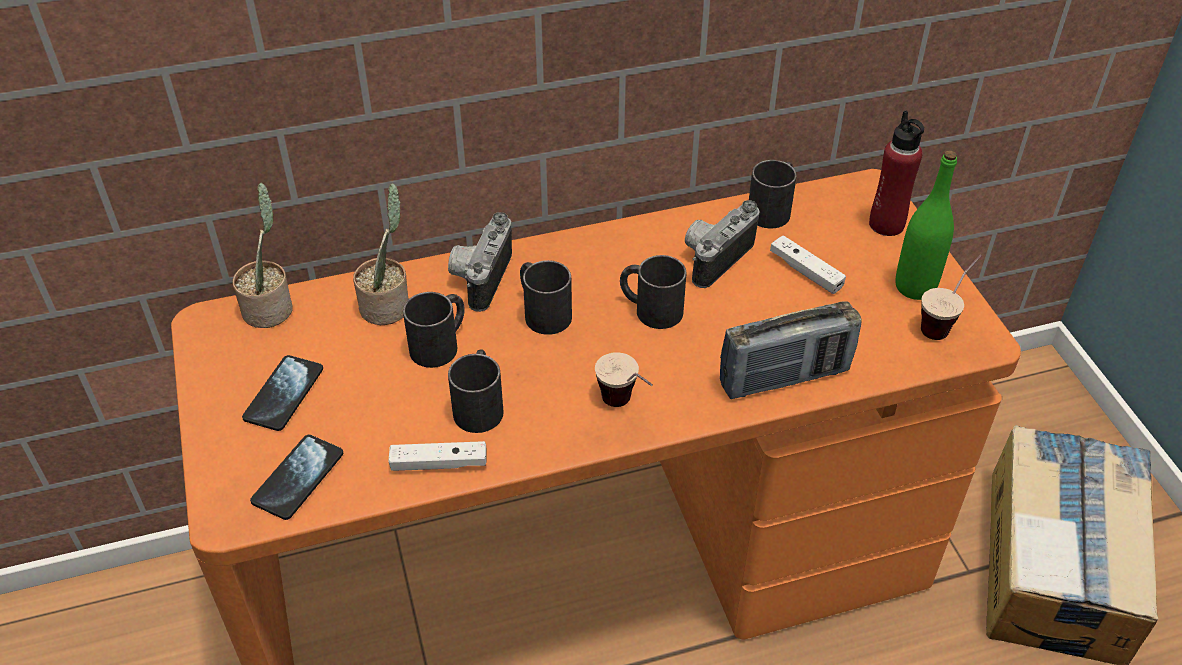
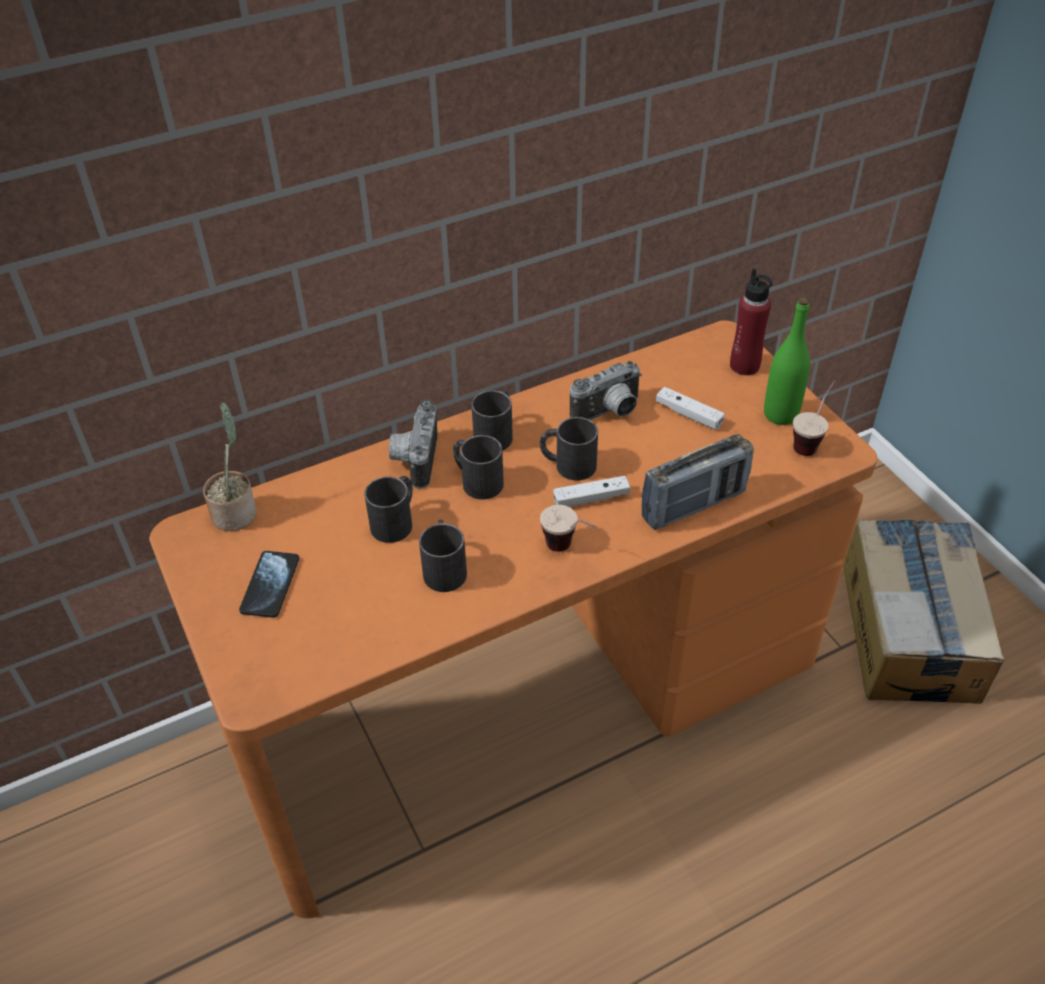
camera: 10 degrees left, 0 degrees up
(298, 478) = (303, 655): phone -> none
(388, 305) = (341, 495): potted plant -> none
(439, 463) = (423, 623): white game controller -> white game controller (591, 498)
(714, 257) = (609, 413): camera -> camera turned 150 degrees counterclockwise
(773, 209) = (648, 365): black mug -> black mug (496, 433)

